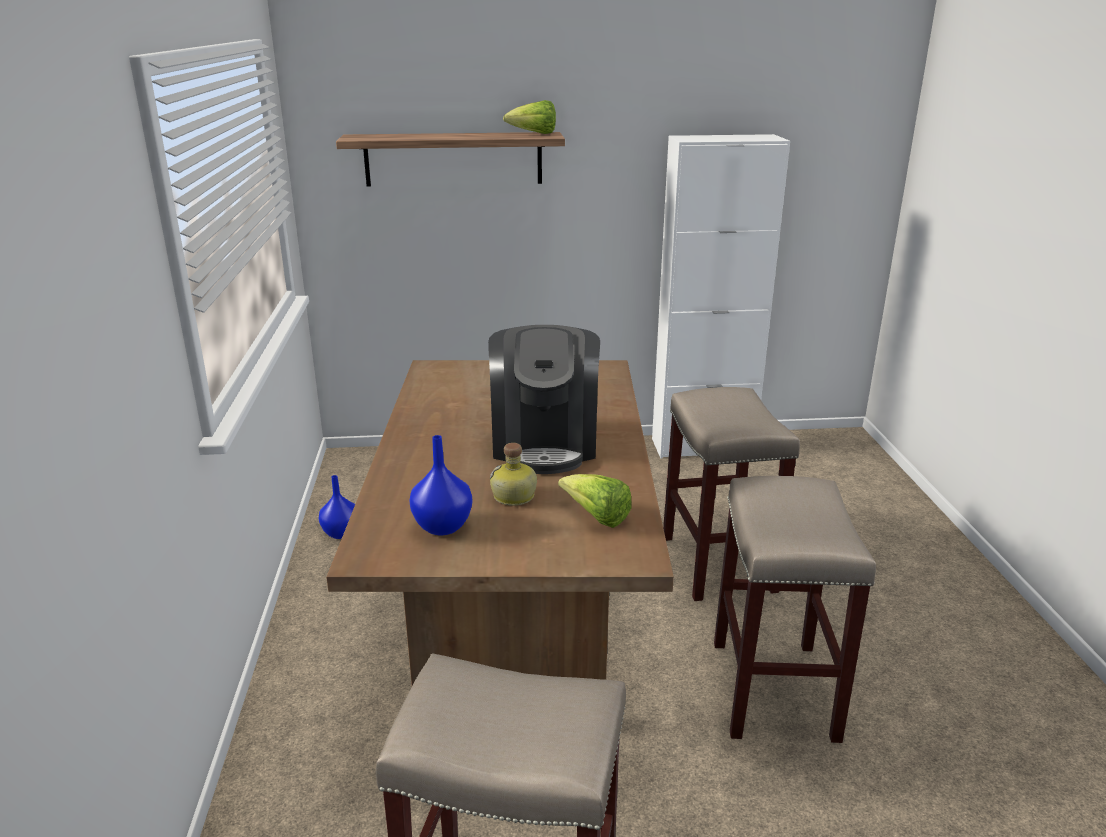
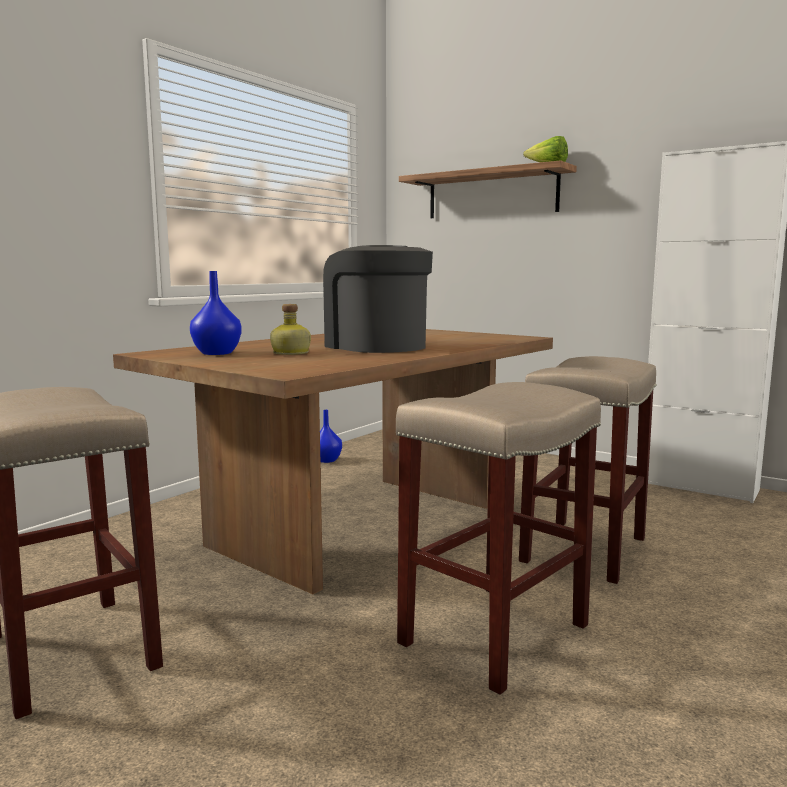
camera: 40 degrees right, 15 degrees down
(545, 444) = (376, 346): coffee machine -> coffee machine turned 105 degrees clockwise
(596, 517) = (314, 362): lettuce -> none

